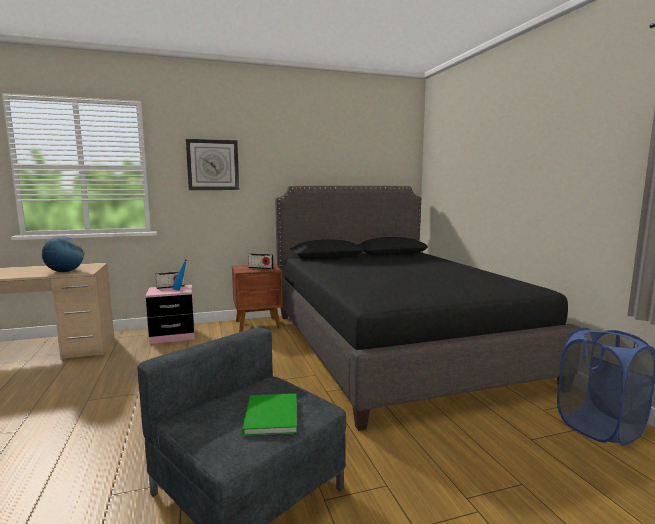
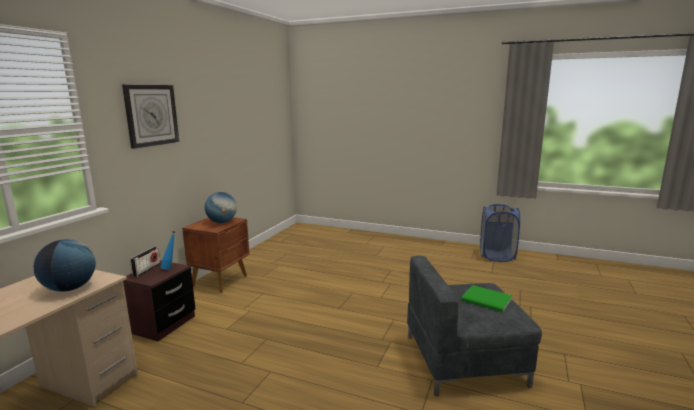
camera: 50 degrees left, 5 degrees up
(173, 336) = (163, 324): pink nightstand -> brown nightstand
(260, 268) = (222, 222): radio -> globe
(393, 346) = (350, 256): black bed -> none

